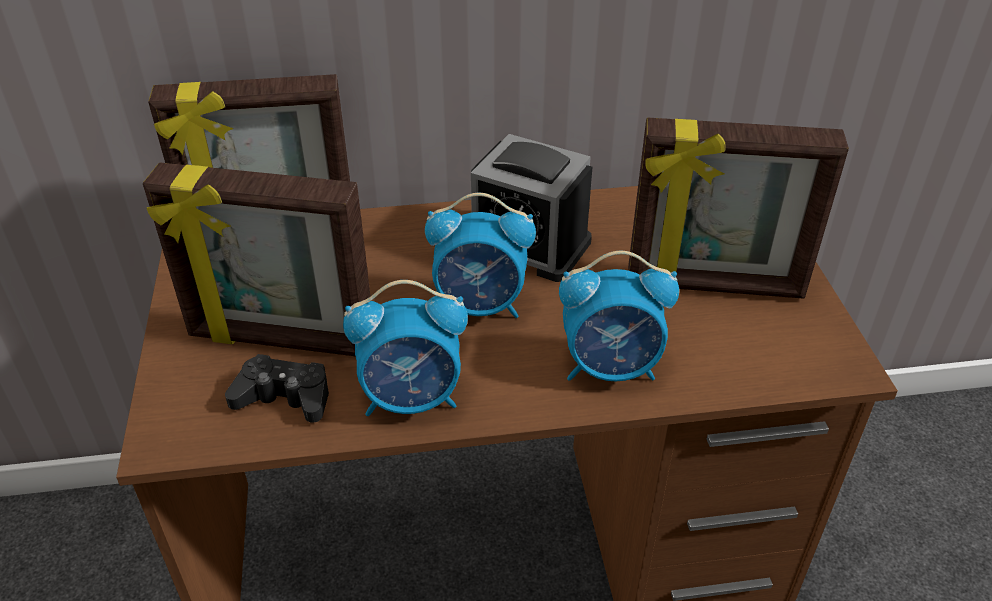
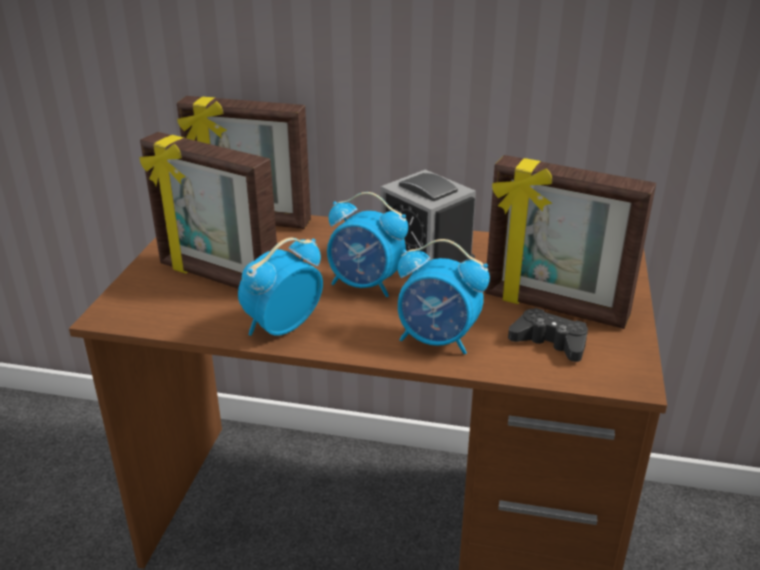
camera: 20 degrees right, 10 degrees down
(284, 397) = (198, 309): black game controller -> black game controller (550, 343)
(412, 398) = (282, 327): alarm clock -> alarm clock turned 120 degrees clockwise

